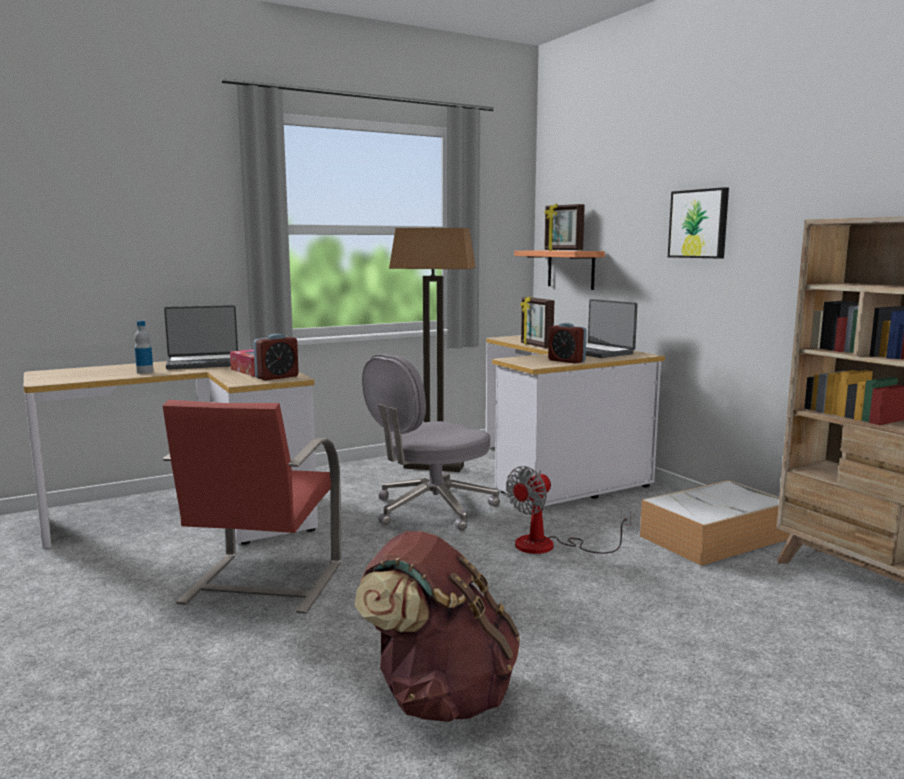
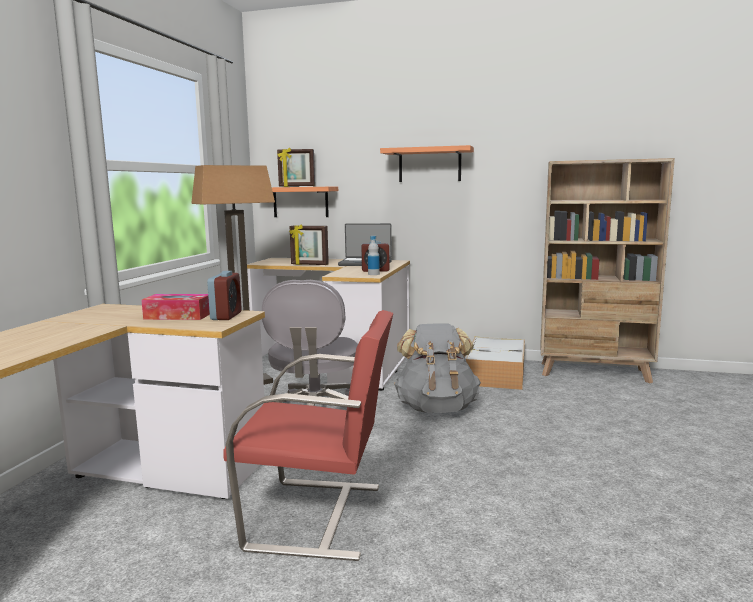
camera: 45 degrees left, 0 degrees up
(145, 372) = (52, 340): bottle -> bottle (373, 274)
(204, 363) = (82, 320): laptop -> none
(261, 584) = (318, 517): red chair -> red chair turned 45 degrees counterclockwise
(439, 696) = (581, 514): brown backpack -> none
(549, 546) = (436, 408): fan -> grey backpack
(699, 224) = (429, 165): picture -> shelf

